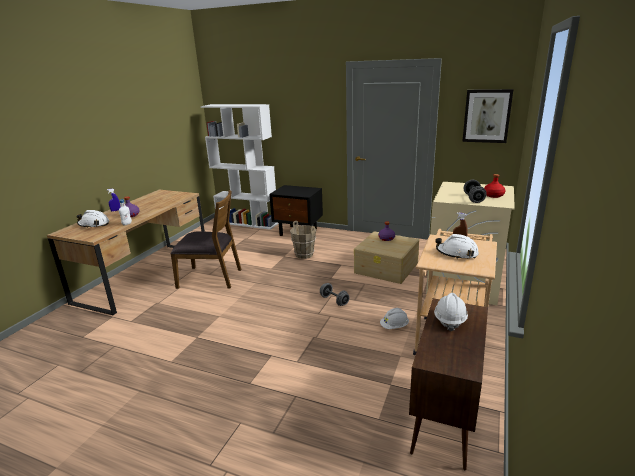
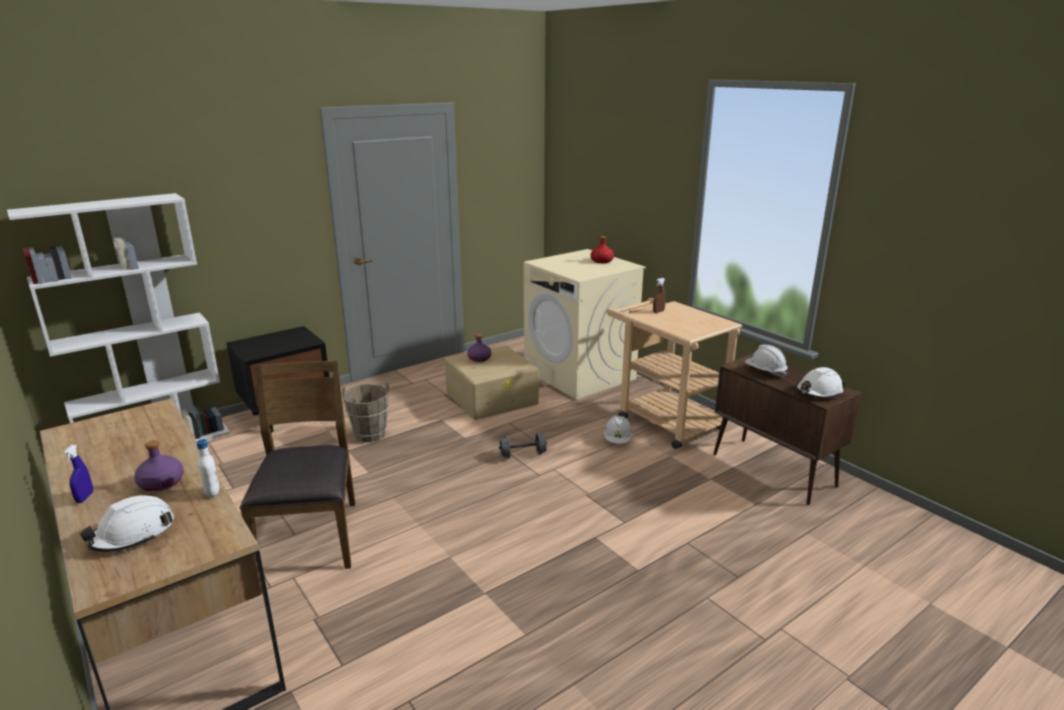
camera: 60 degrees left, 0 degrees up
(210, 278) = (311, 536): brown chair -> brown chair turned 45 degrees counterclockwise
(456, 253) = (682, 320): white hard hat -> white hard hat (818, 392)
(473, 199) = (598, 268): grey dumbbell -> none
(487, 116) = (509, 174): picture -> none

